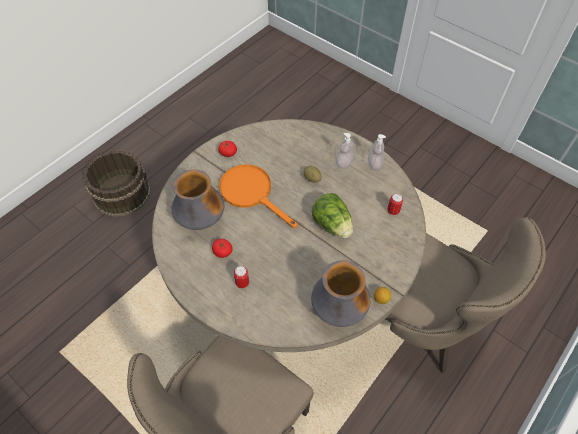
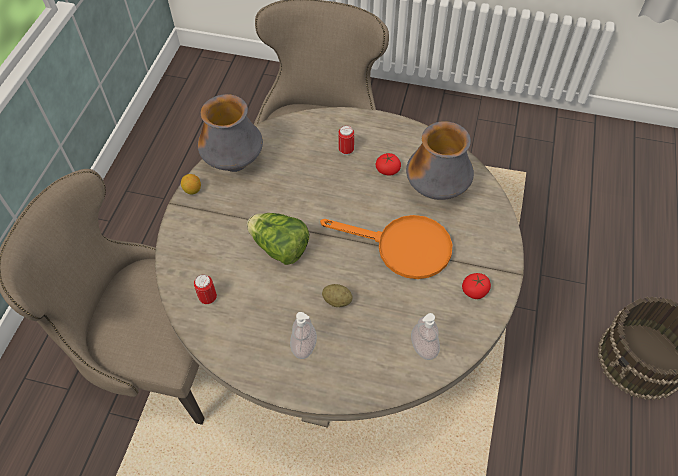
camera: 155 degrees right, 0 degrees up
(374, 164) = (258, 364): soap dispenser -> soap dispenser (424, 347)

